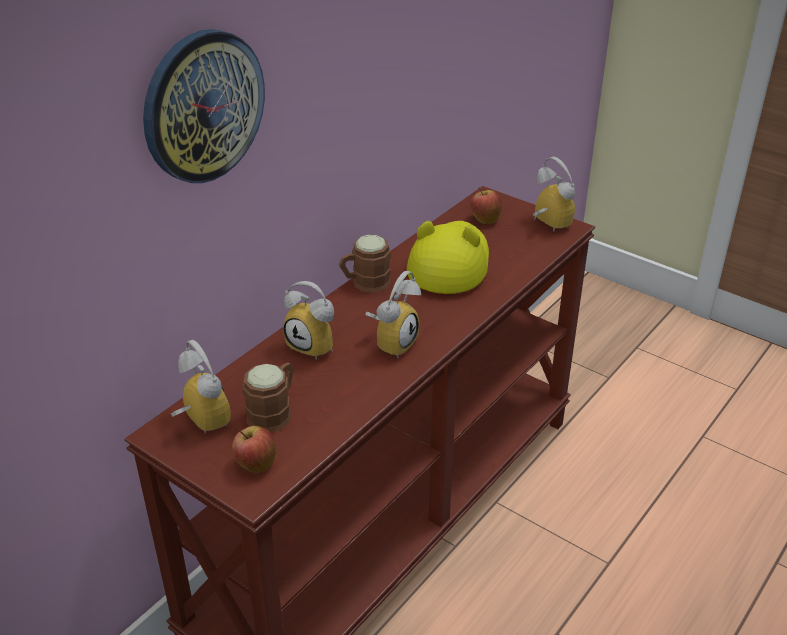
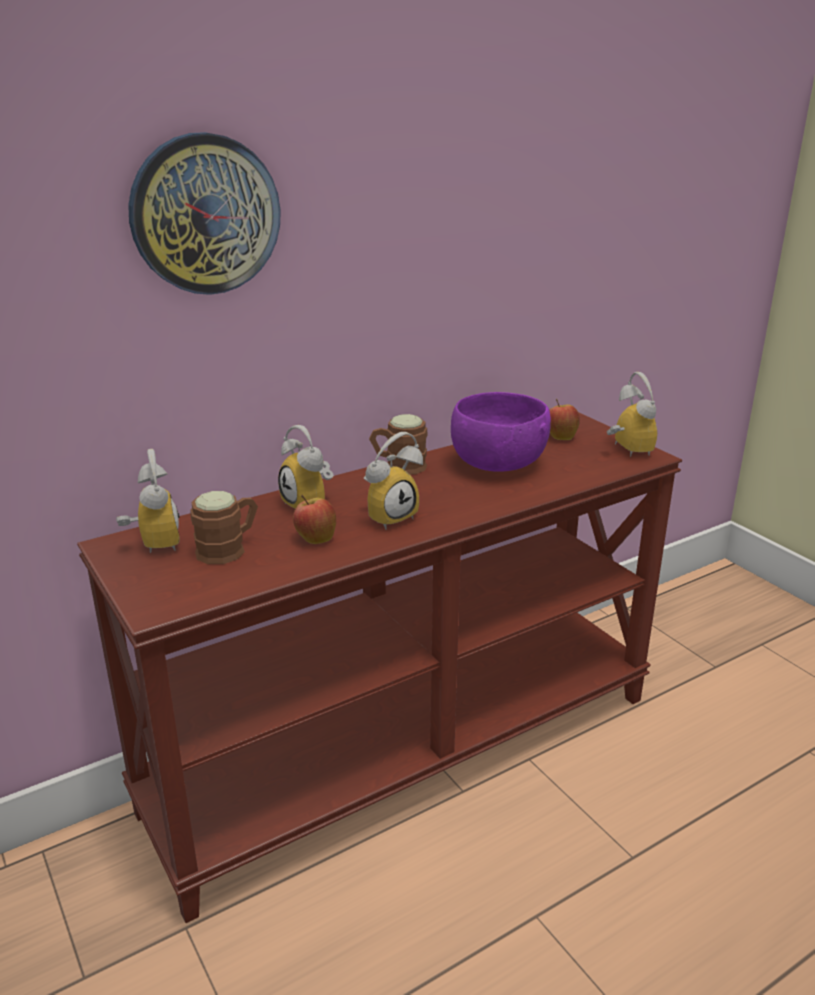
camera: 20 degrees right, 10 degrees down
(256, 465) = (175, 587): apple -> apple (315, 539)
(449, 263) = (497, 464): yellow hat -> purple bowl

